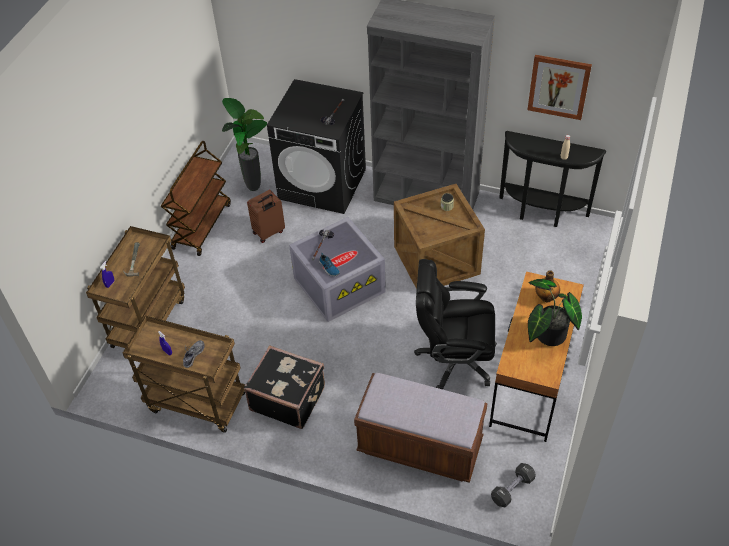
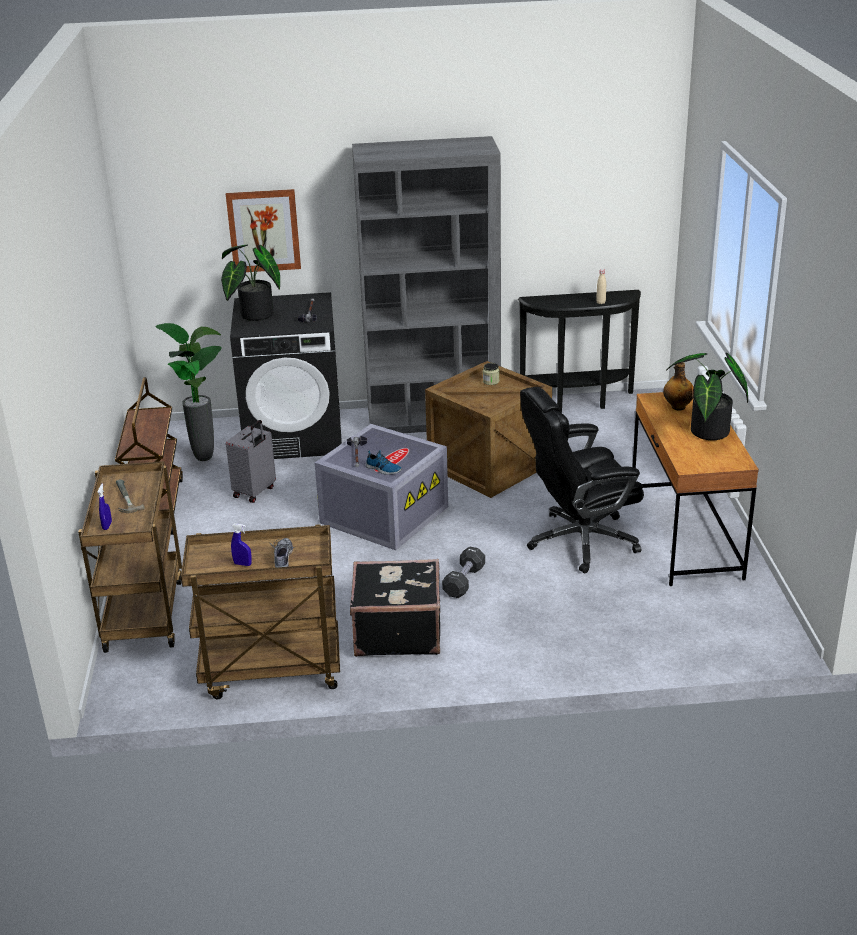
camera: 25 degrees left, 20 degrees down
(269, 233) = (255, 492): brown suitcase -> grey suitcase
(295, 104) = (253, 315): none -> potted plant
(420, 447) = (602, 627): brown bench -> none
(512, 489) = (743, 631): black dumbbell -> black dumbbell (464, 581)
(558, 86) = (574, 217): picture -> picture (264, 230)

